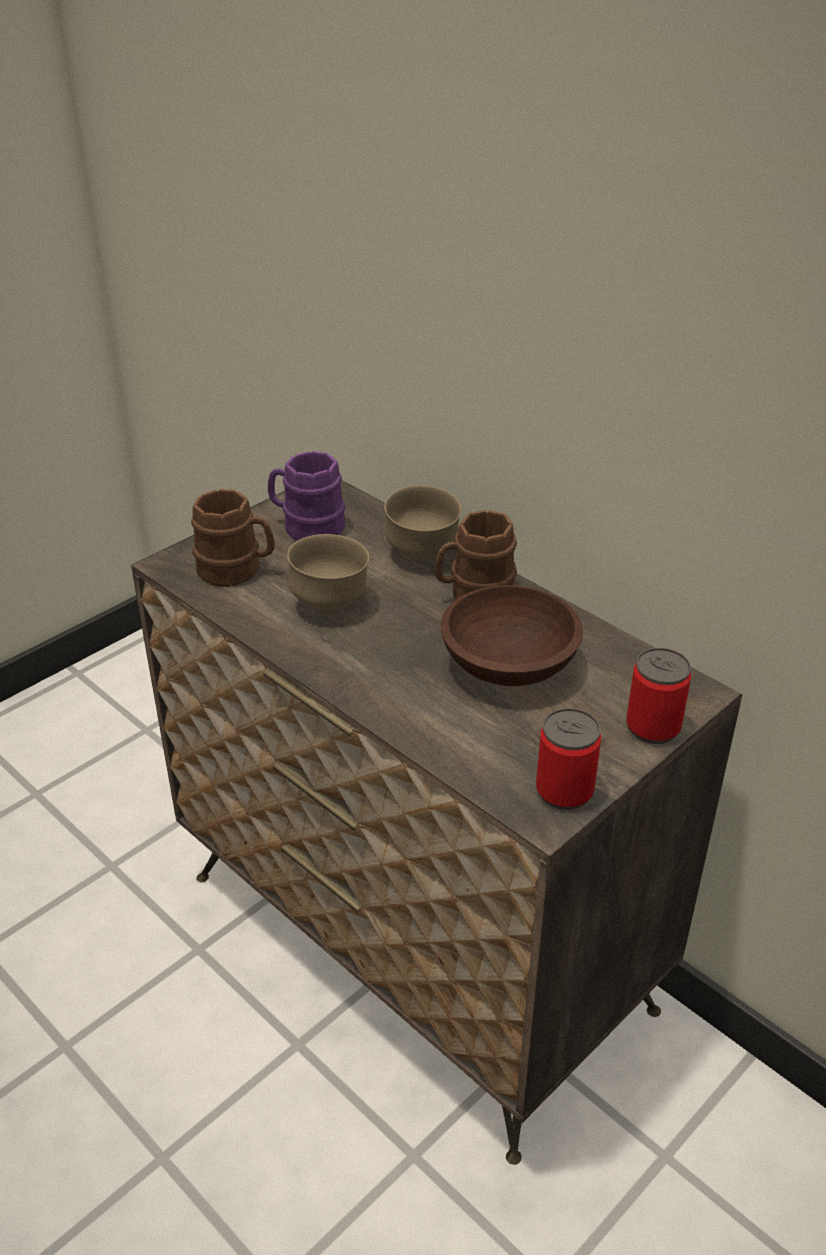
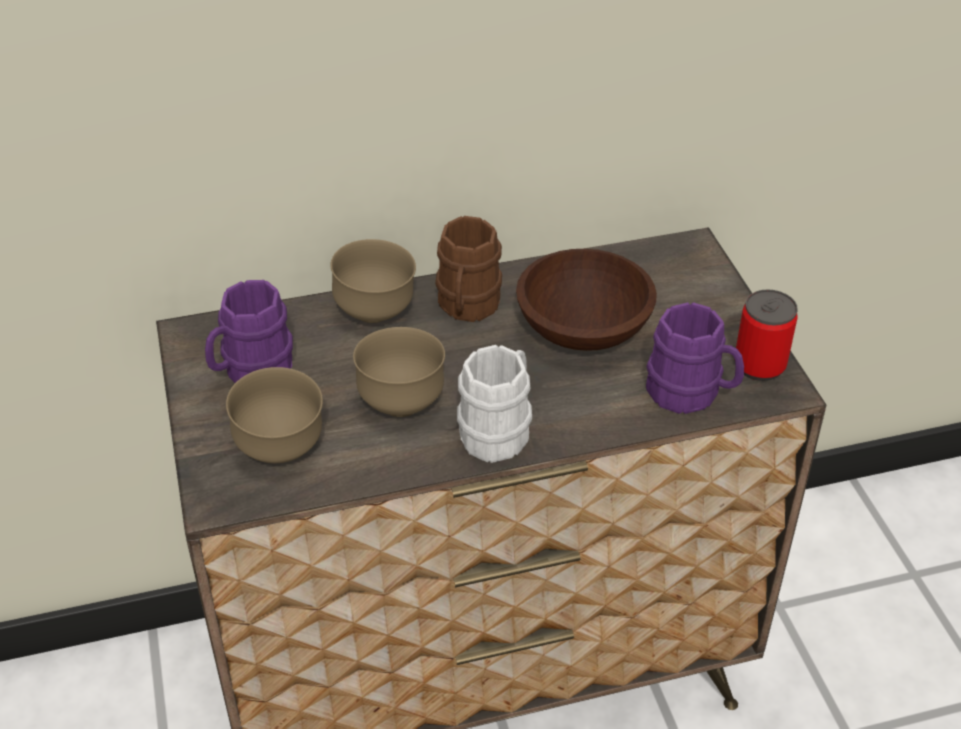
camera: 60 degrees left, 5 degrees up
(237, 571) = (281, 450): brown mug -> brown bowl
(342, 663) = (499, 429): none -> white mug
(481, 758) = (691, 394): none -> purple mug
(653, 727) = (716, 287): can -> none

